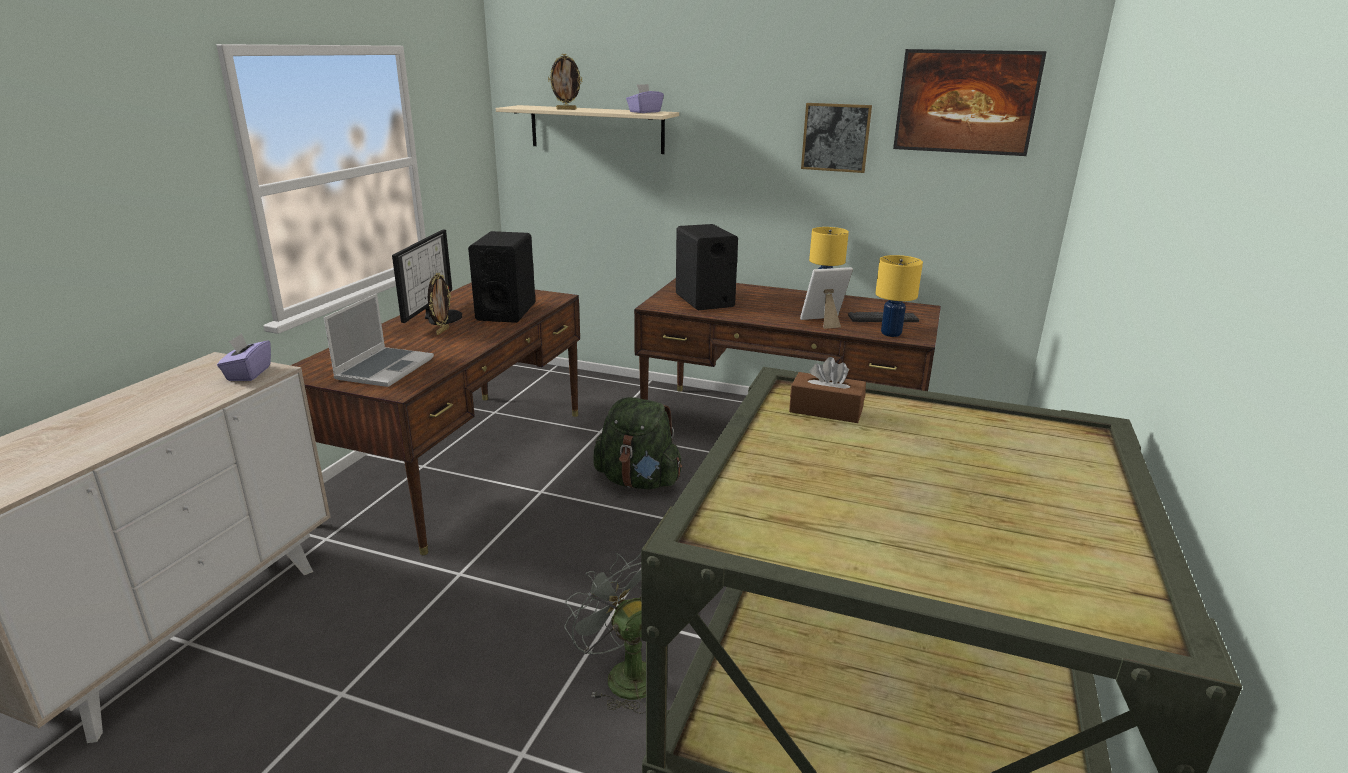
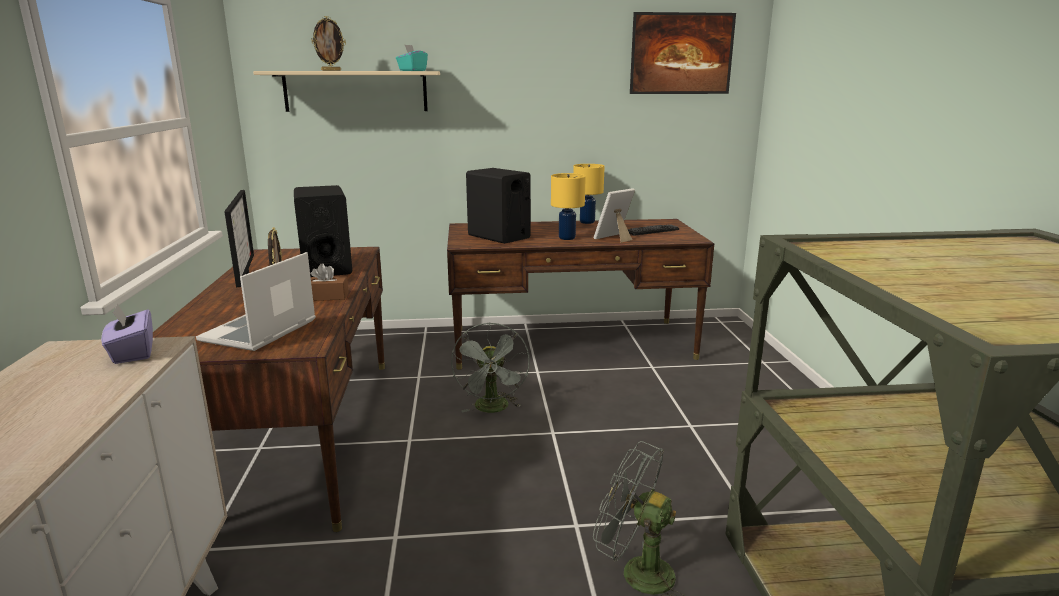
camera: 25 degrees left, 5 degrees down
(385, 368) = (259, 331): laptop -> laptop turned 150 degrees counterclockwise
(638, 481) = (493, 409): green backpack -> grey fan
(644, 112) = (412, 70): purple tissue box -> turquoise tissue box
(826, 410) = (863, 253): brown tissue box -> brown tissue box (326, 296)
(835, 137) = (582, 87): picture -> none
(890, 333) = (672, 239): yellow table lamp -> yellow table lamp (566, 238)

